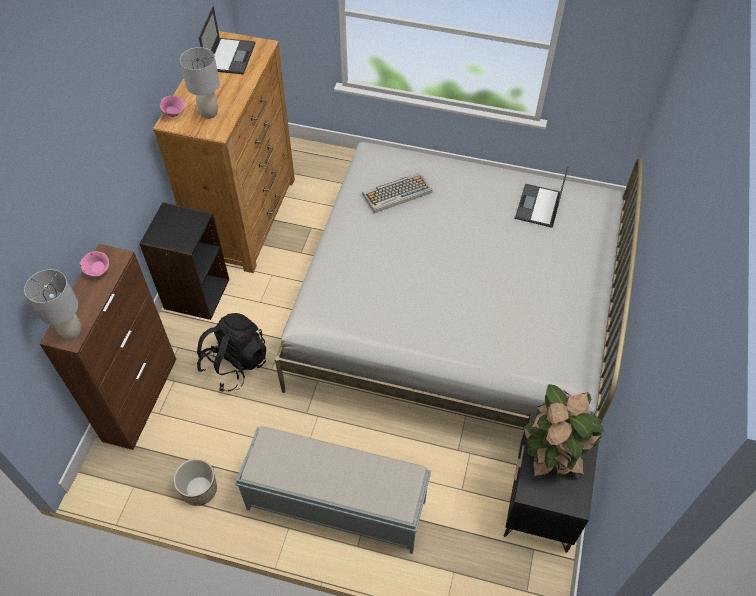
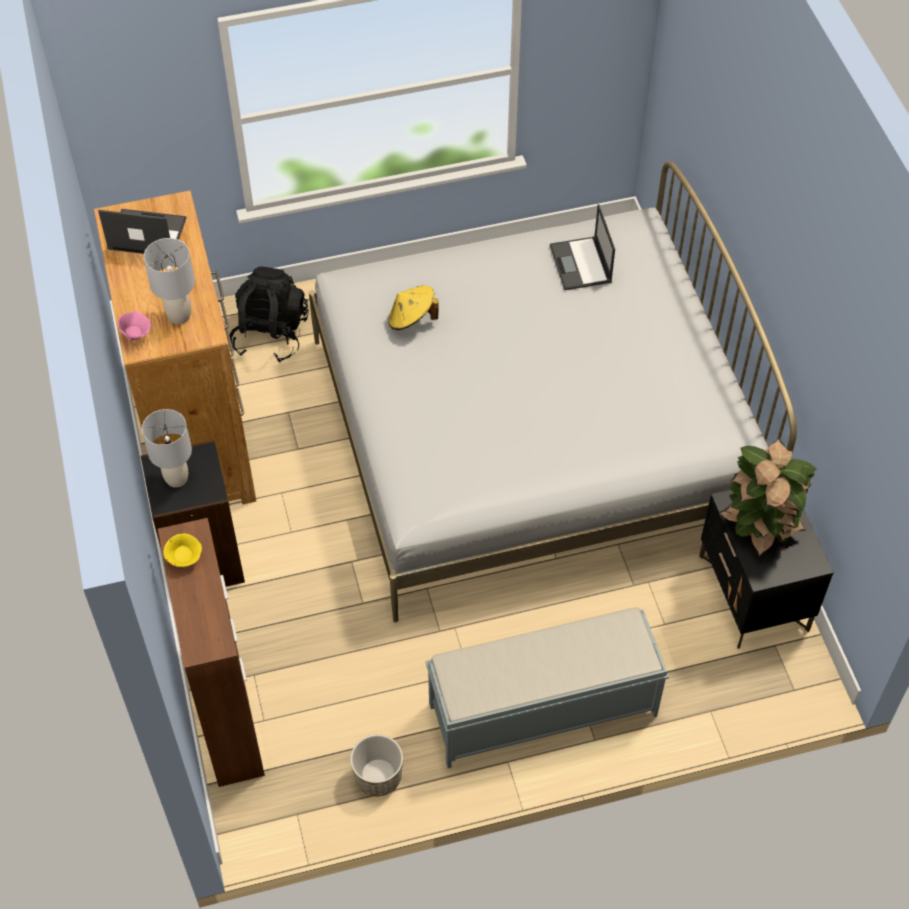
camera: 30 degrees left, 0 degrees up
(71, 332) = (211, 637): grey table lamp -> grey table lamp (176, 478)
(98, 271) = (185, 558): pink bowl -> yellow bowl
(230, 56) = (146, 234): laptop -> laptop turned 60 degrees counterclockwise
(235, 364) = (314, 618): black backpack -> black backpack (270, 334)
(396, 193) = (412, 319): keyboard -> yellow hat

